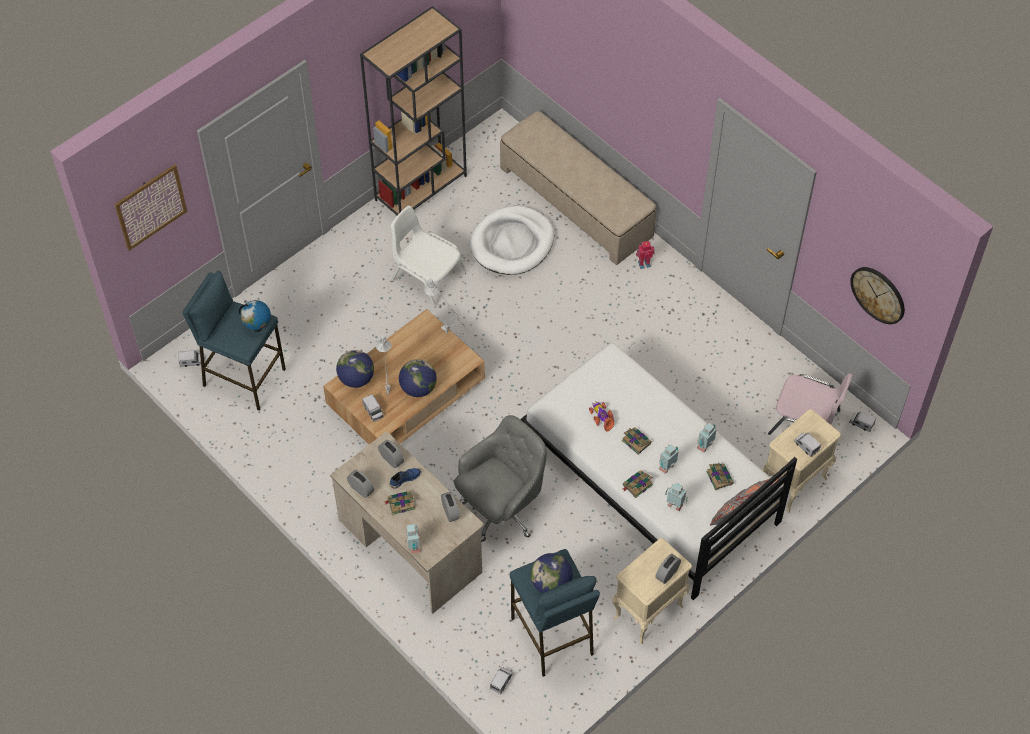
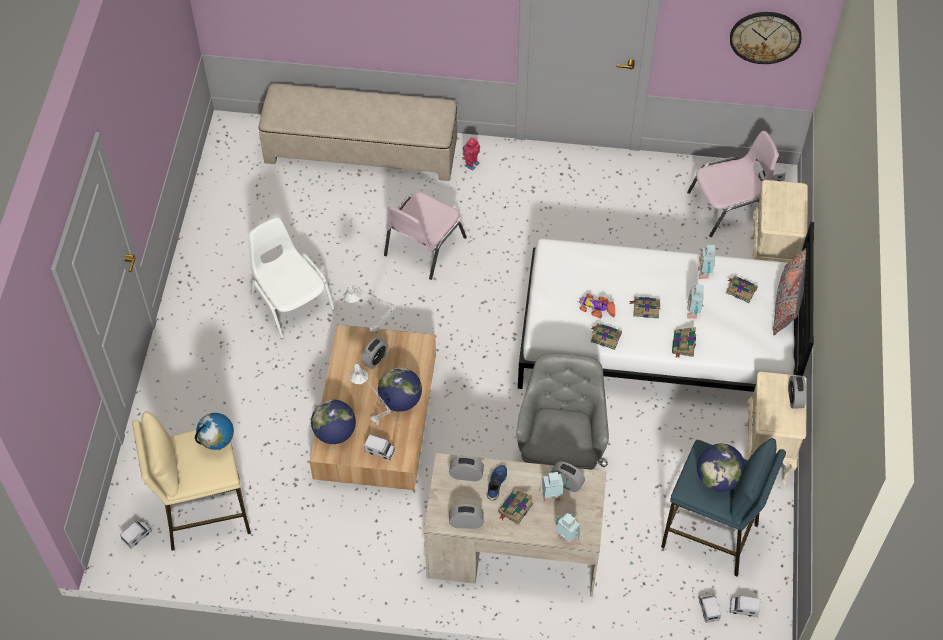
camera: 40 degrees left, 0 degrees up
(150, 206) = (46, 385): picture -> none
(243, 377) = (205, 513): blue stool -> beige stool
(421, 187) = (207, 226): bookcase -> none
(427, 276) = (291, 301): white chair -> white chair turned 60 degrees clockwise
(428, 349) = (375, 359): none -> alarm clock
(512, 243) = (340, 221): white dog bed -> none
(552, 299) = (423, 247): none -> pink chair
(587, 441) = (605, 337): none -> book
(675, 506) = (732, 340): toy robot -> toy robot (552, 497)
(806, 446) = (792, 212): toy truck -> toy truck (743, 608)

